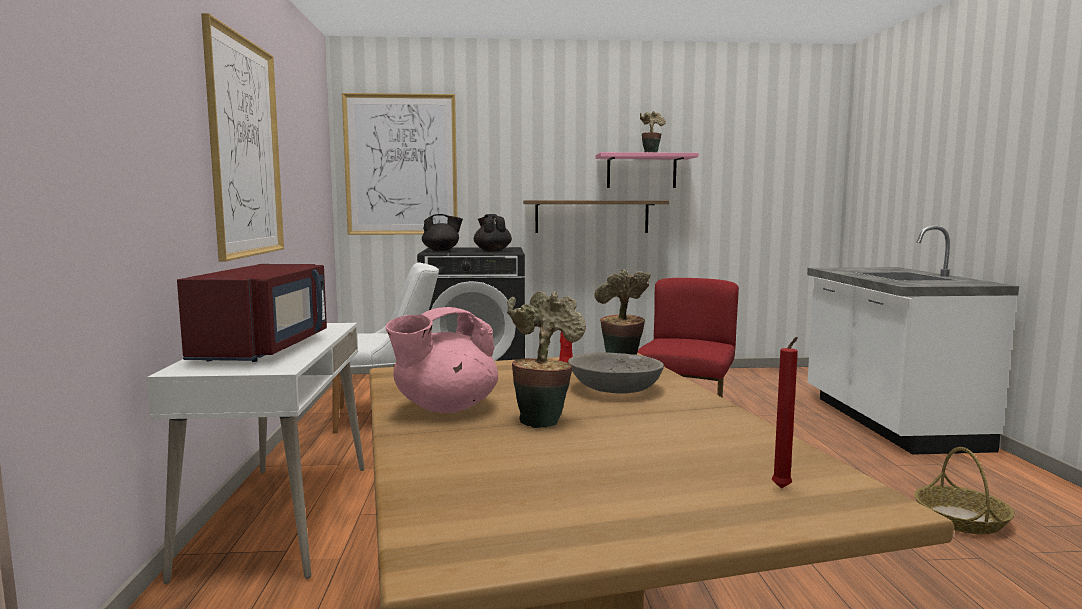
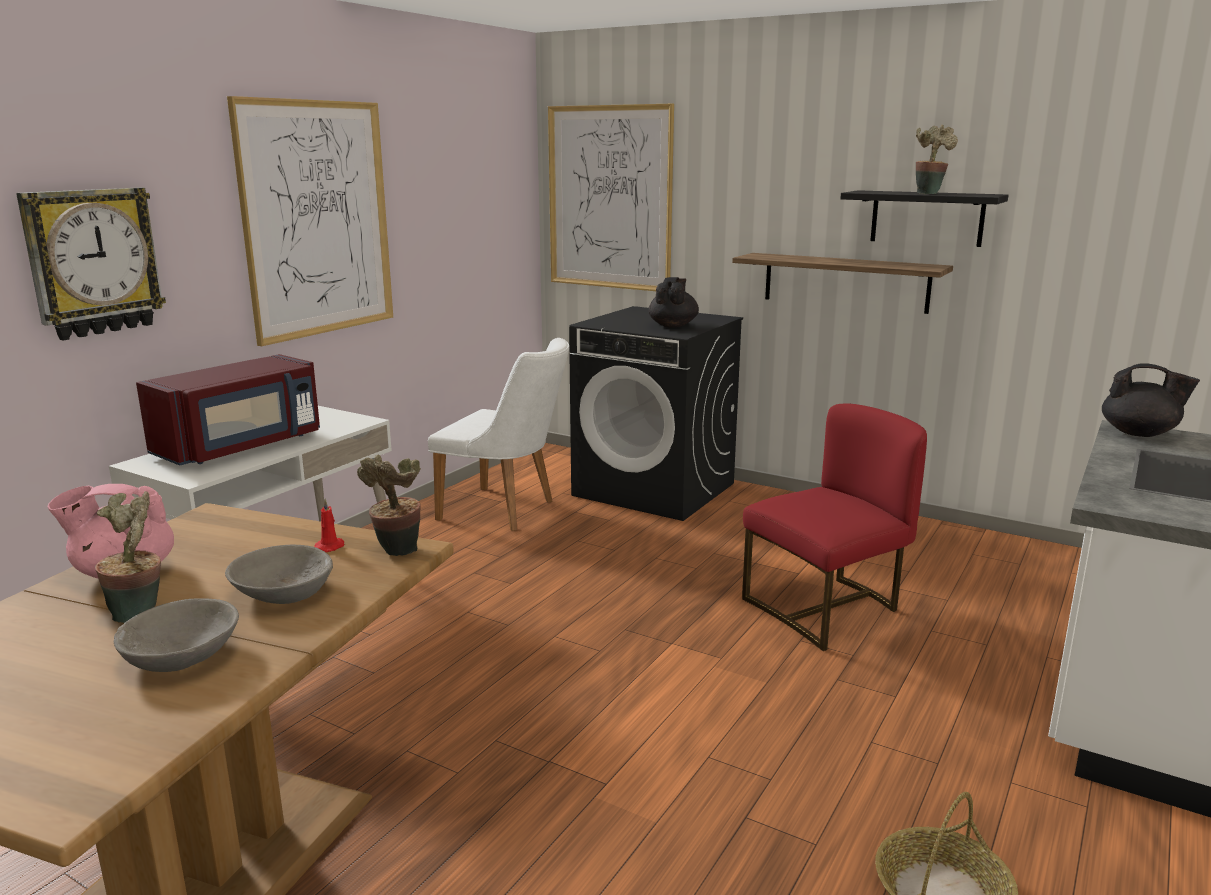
camera: 35 degrees right, 10 degrees up
(127, 146) = (93, 262): none -> wall clock
(441, 250) = (620, 317): black teapot -> black teapot (1139, 433)
(641, 171) = (927, 218): pink shelf -> black shelf
(661, 427) = (181, 655): none -> grey bowl
(782, 489) = (59, 759): red candle -> none

